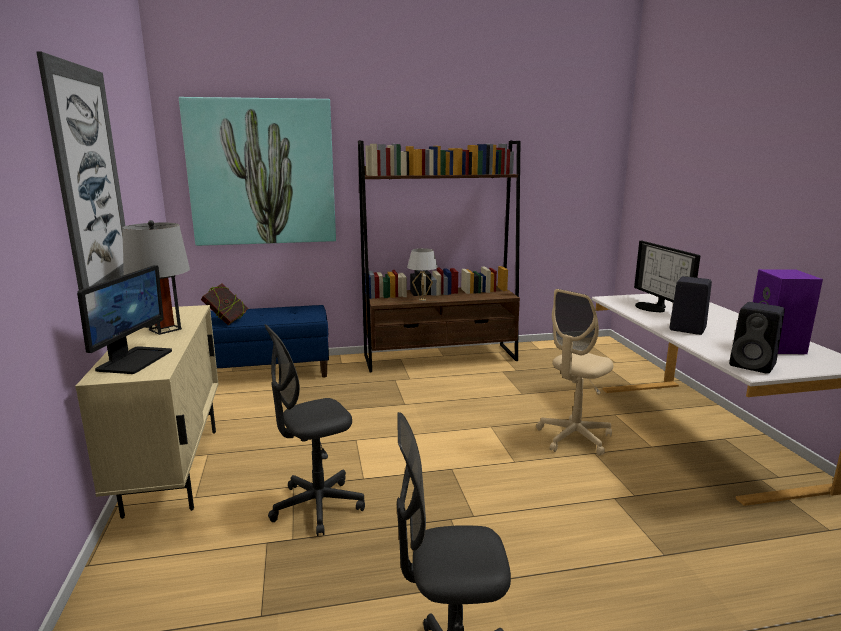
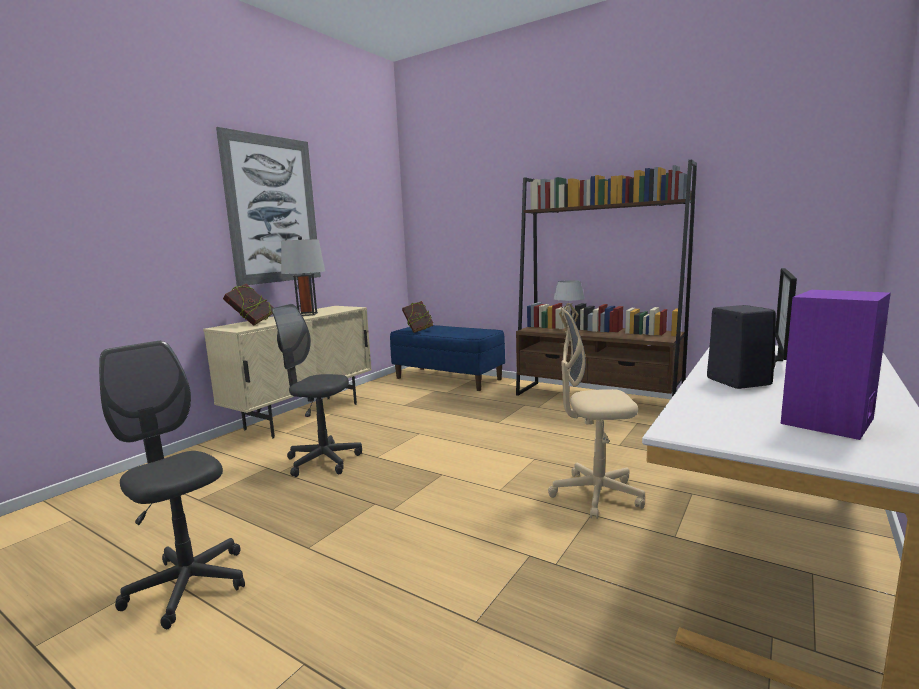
camera: 45 degrees right, 5 degrees down
(134, 360) = (252, 323): monitor -> book
(262, 172) = (463, 213): picture -> none
(754, 365) = (705, 426): black speaker -> none

